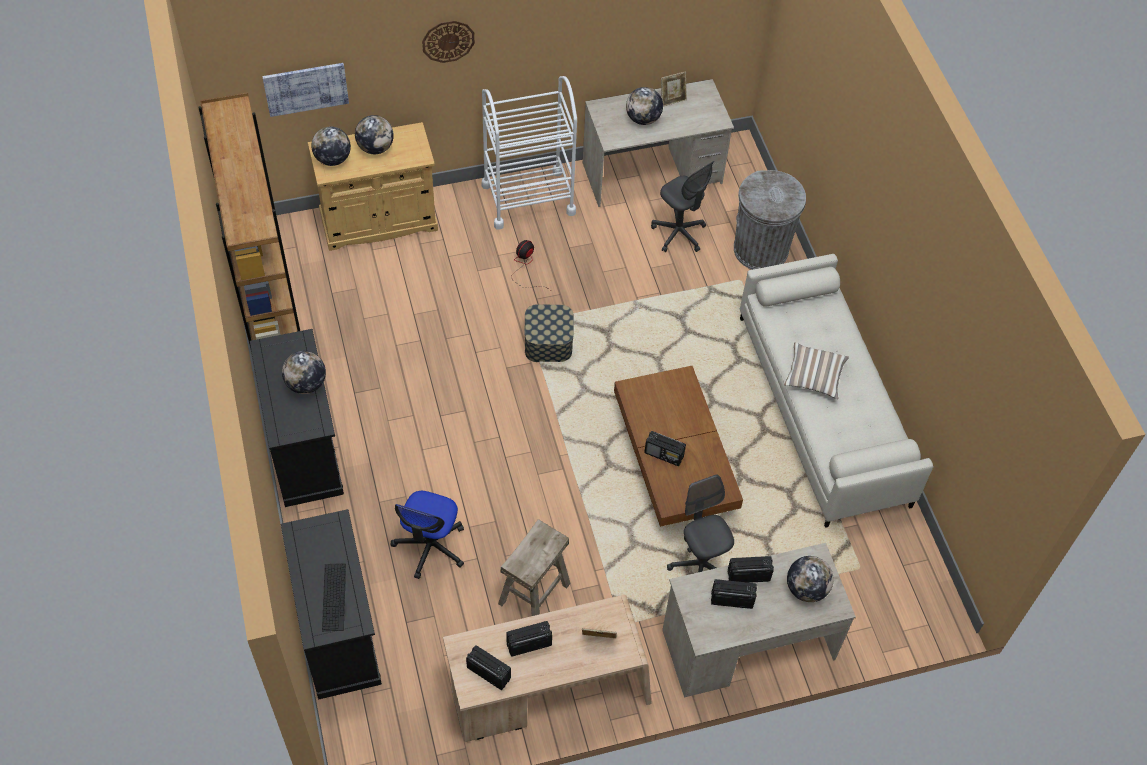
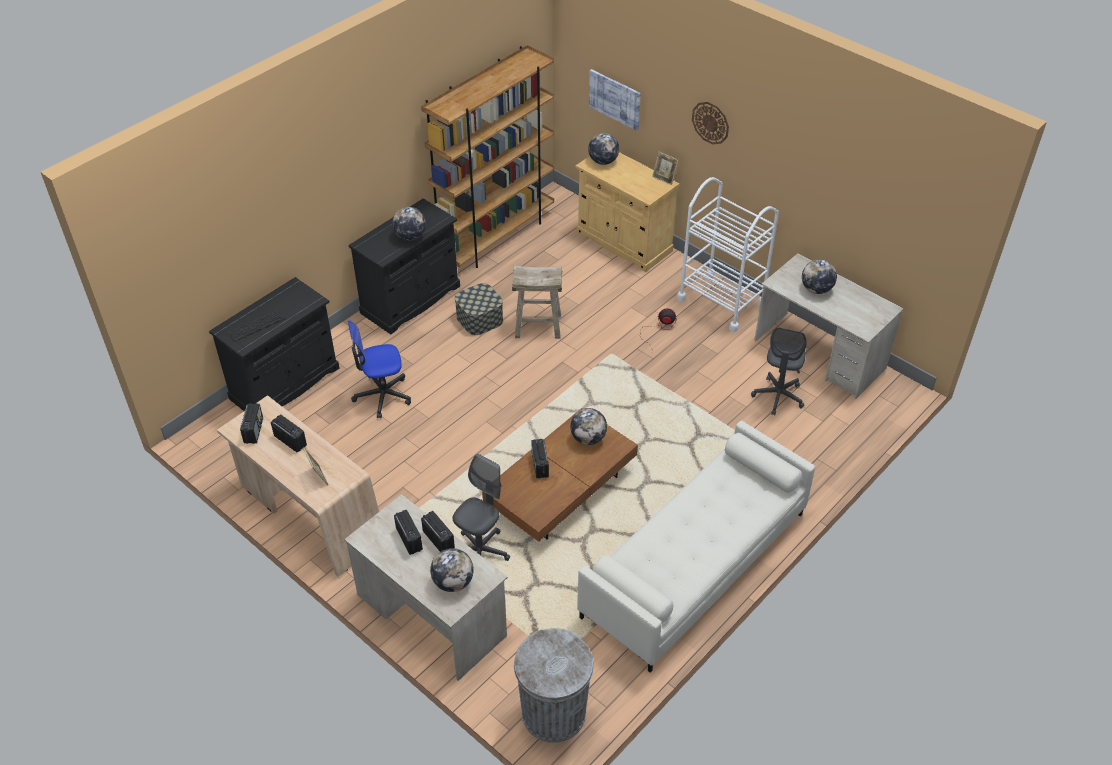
camera: 60 degrees right, 10 degrees down
(375, 148) = (633, 174): globe -> globe (588, 438)
(534, 593) = (385, 467): beige stool -> beige stool (538, 325)
(548, 342) = (604, 373): storage box -> storage box (479, 319)
(672, 99) = (854, 296): picture frame -> picture frame (664, 179)
(761, 250) = (815, 452): grey trash can -> grey trash can (553, 713)
(814, 377) = (687, 517): pillow -> none

